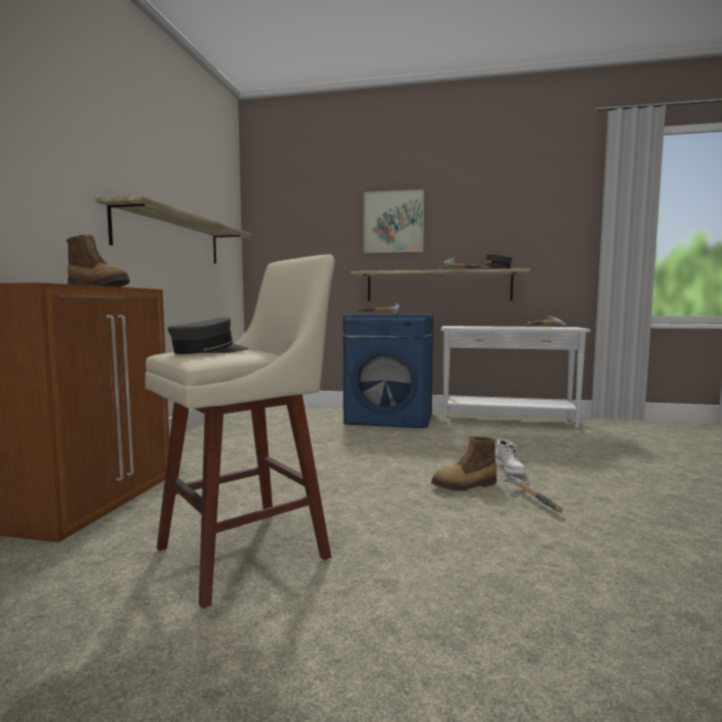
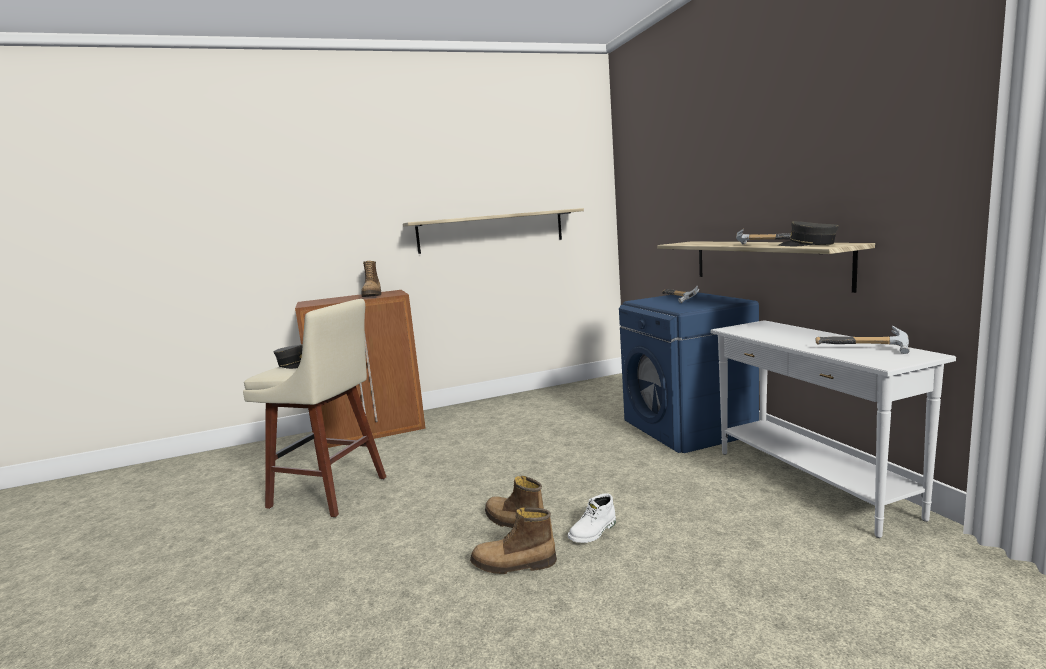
camera: 60 degrees right, 5 degrees up
(393, 222) = (720, 173): picture -> none
(534, 499) = (513, 565): hammer -> boot

